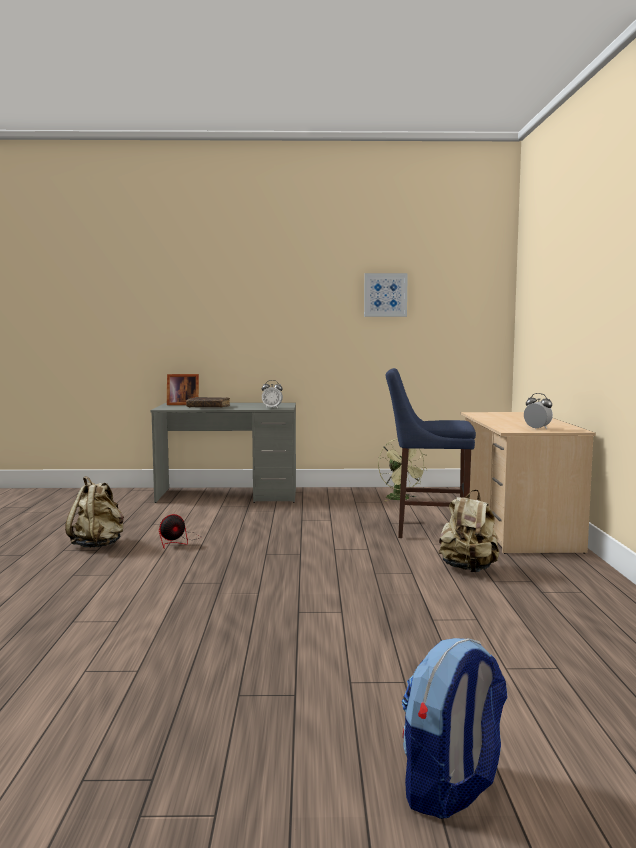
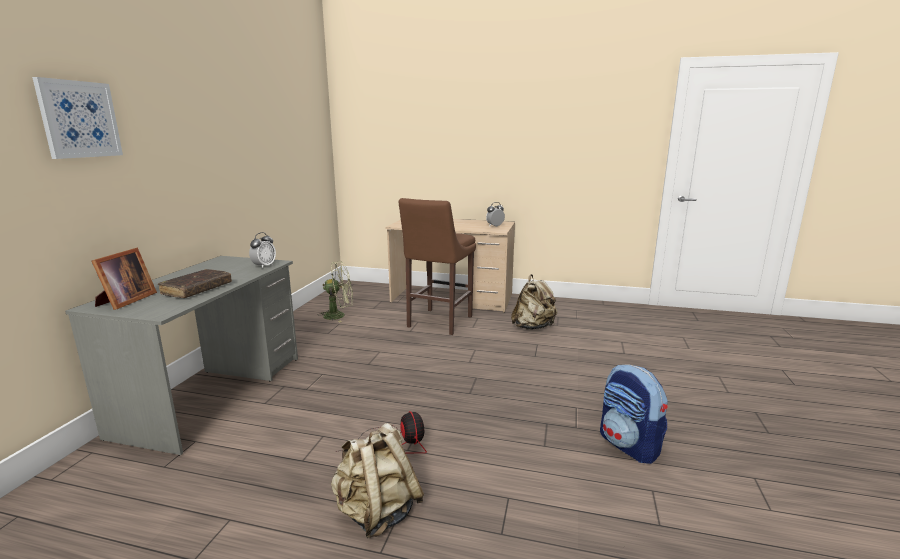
camera: 75 degrees left, 10 degrees up
(385, 295) = (266, 121): picture -> picture (79, 119)
(427, 530) = (438, 322): blue stool -> brown stool
(452, 790) = (825, 384): backpack -> backpack (629, 445)

